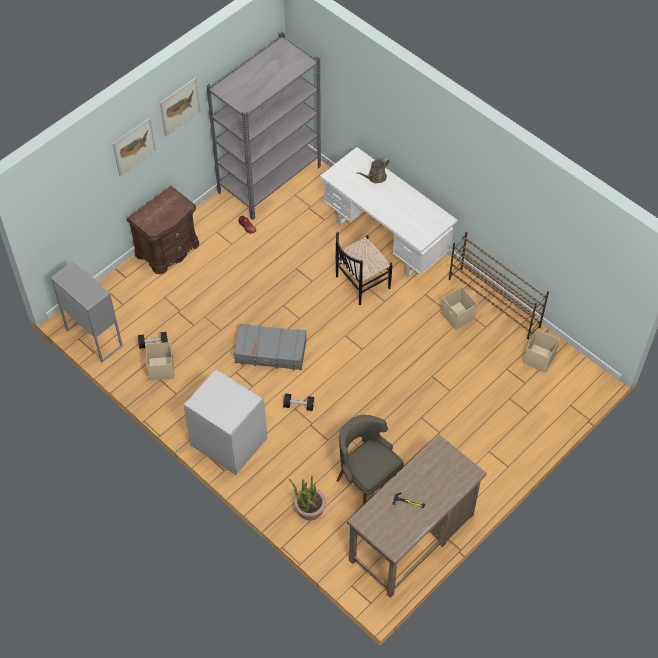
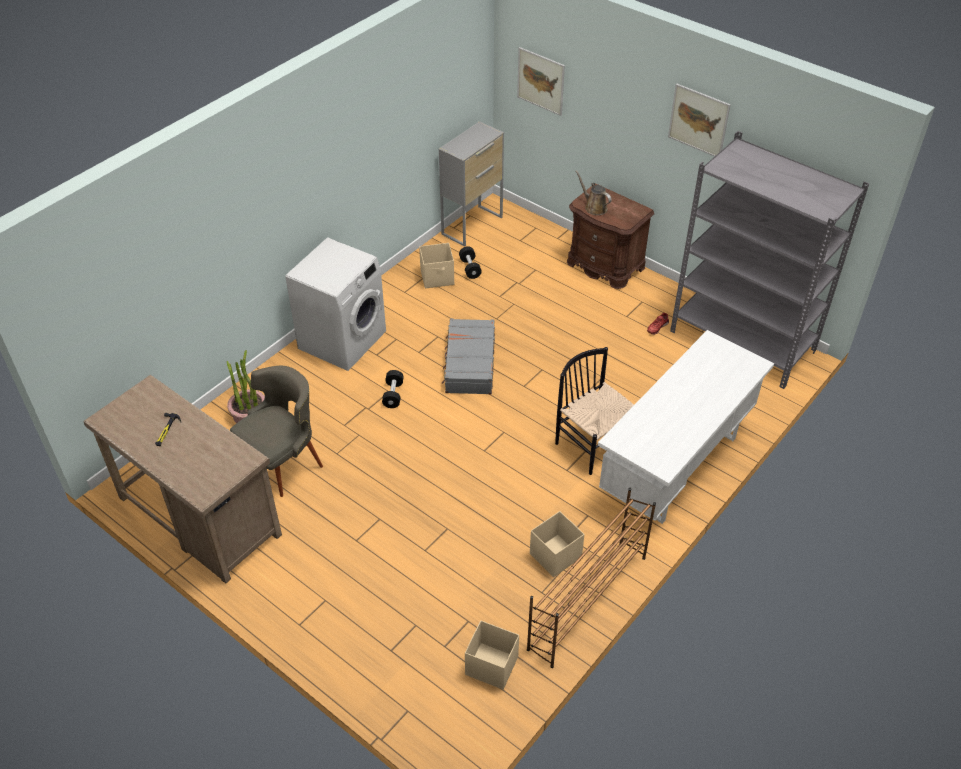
camera: 85 degrees right, 10 degrees down
(134, 146) = (630, 104): picture -> picture (540, 81)
(375, 177) = (722, 386): brown watering can -> brown watering can (594, 207)

